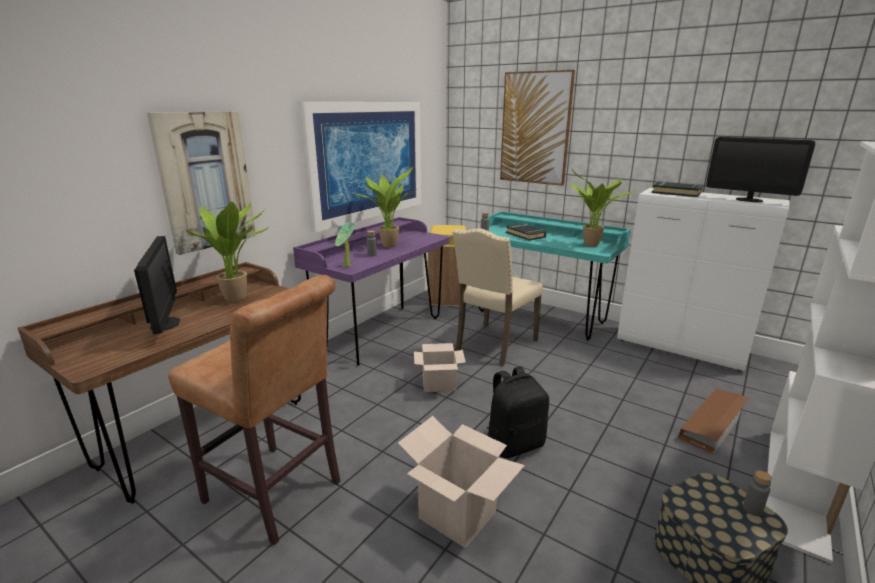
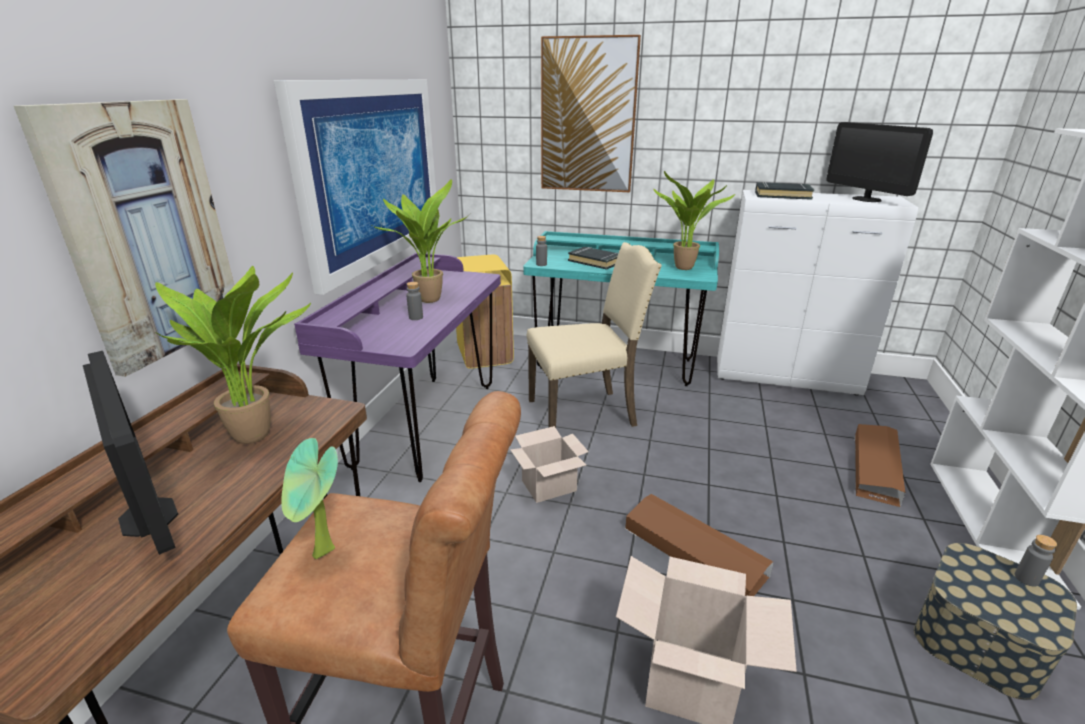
camera: 20 degrees left, 5 degrees up
(346, 267) = (394, 344): potted plant -> potted plant (323, 555)
(494, 345) = (584, 413): beige chair -> beige chair turned 120 degrees counterclockwise
(514, 444) = (693, 551): black backpack -> brown storage box
(749, 200) = (866, 199): monitor -> monitor turned 45 degrees clockwise

